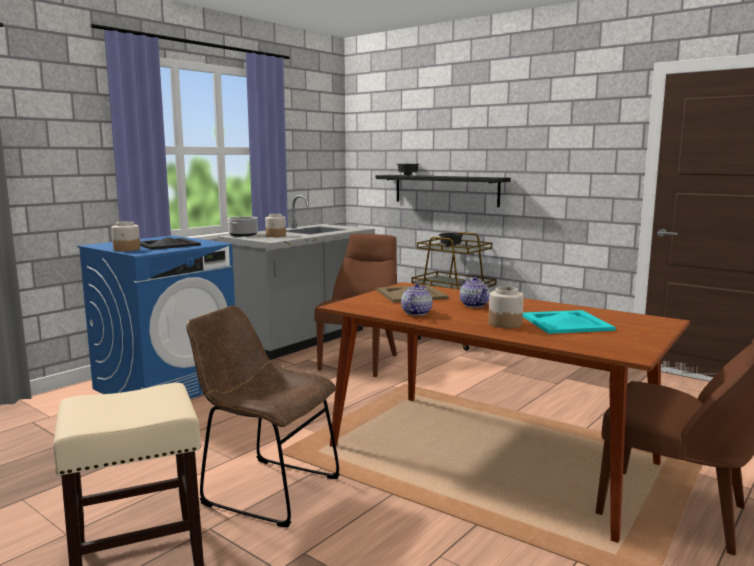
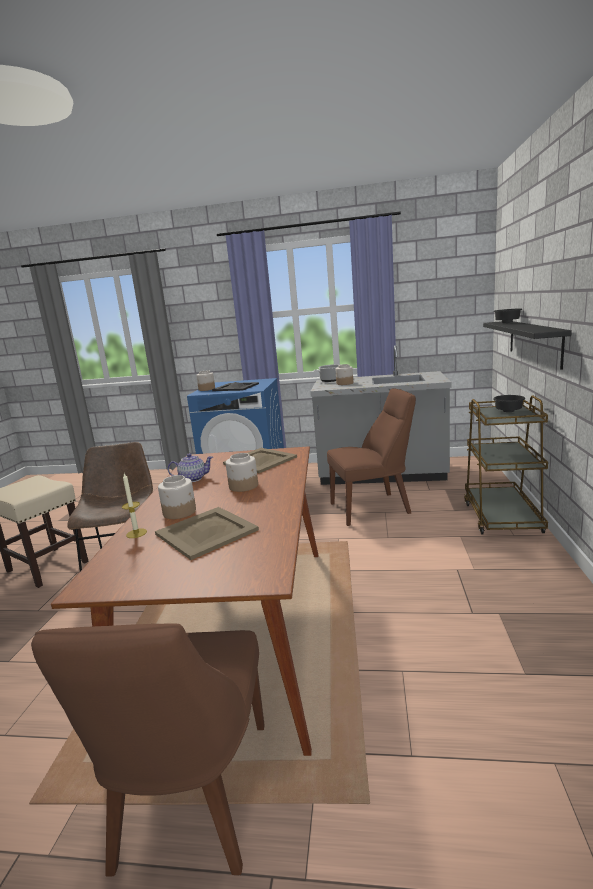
camera: 60 degrees right, 5 degrees up
(474, 305) = (244, 486): teapot -> jar
(535, 337) = (136, 533): none -> candle
(565, 322) = (206, 532): turquoise tray -> beige tray

